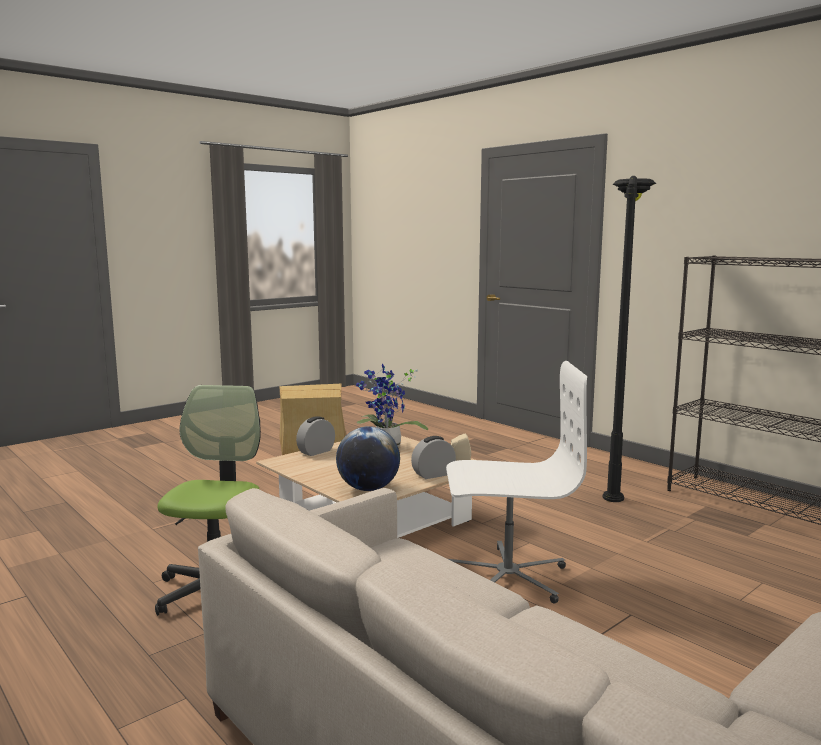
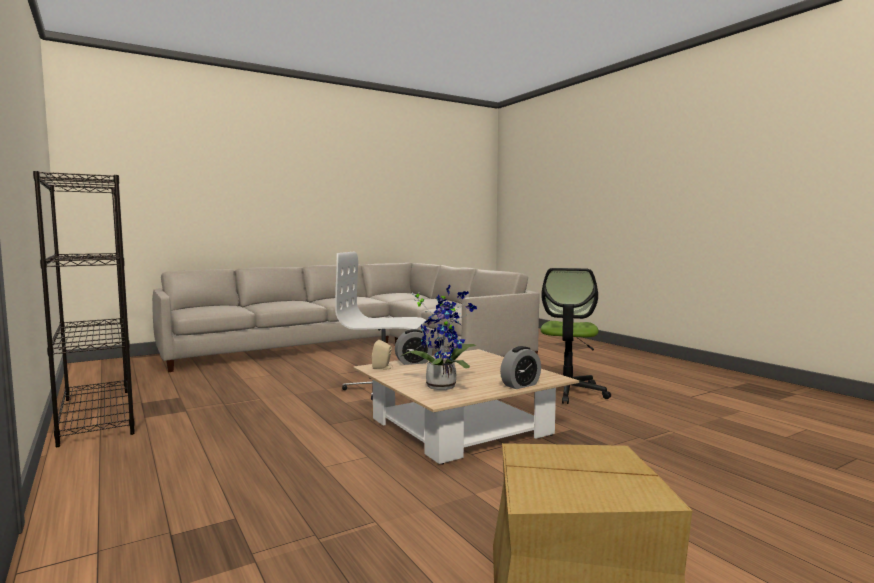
camera: 170 degrees left, 5 degrees down
(368, 489) = (470, 357): globe -> none
(616, 477) = (143, 454): black floor lamp -> none

